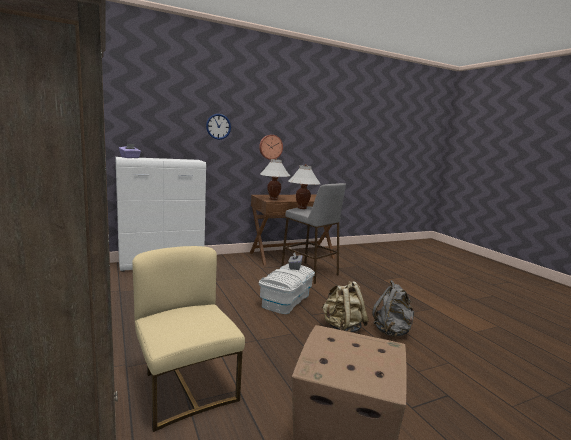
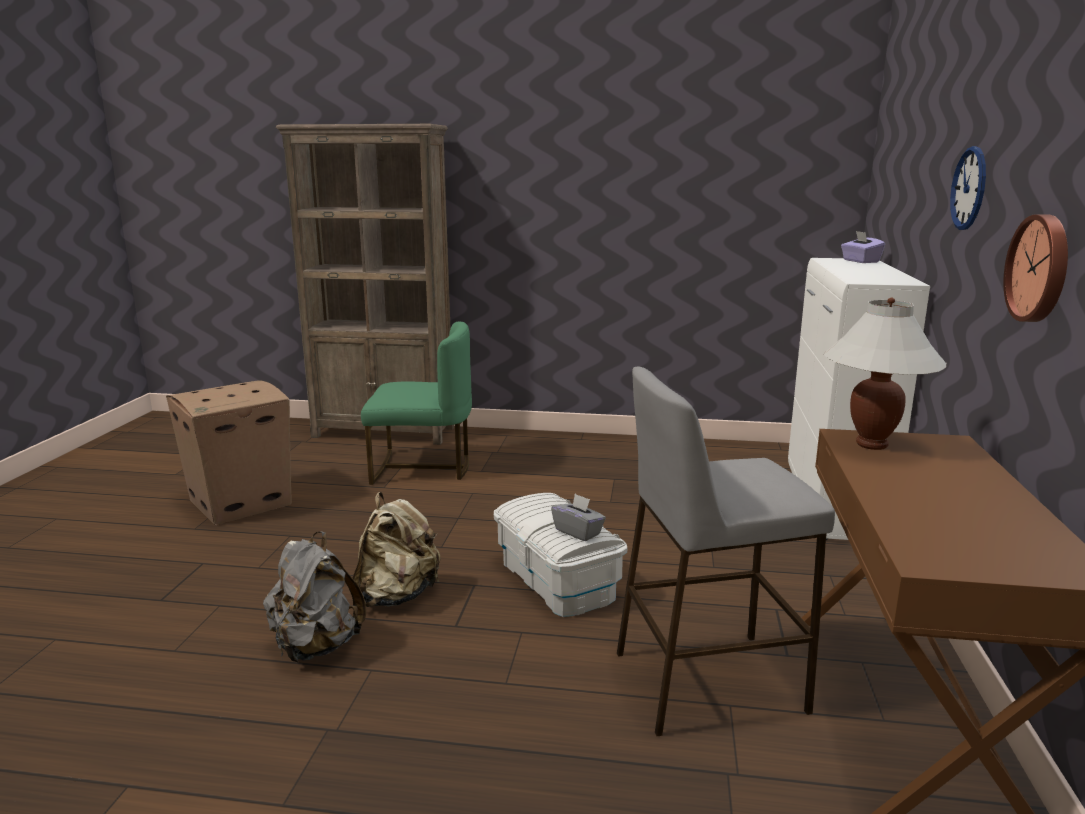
camera: 125 degrees right, 5 degrees up
(185, 388) = (422, 468): beige chair -> green chair
(302, 208) = (750, 465): white table lamp -> none

